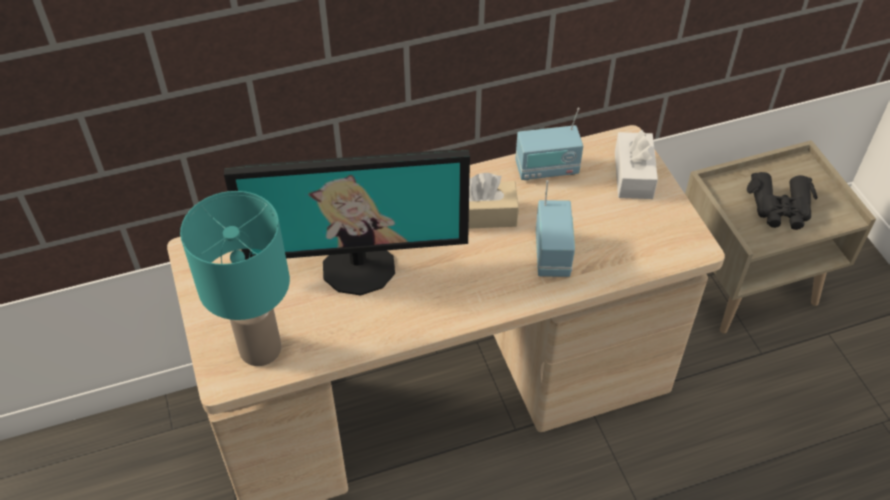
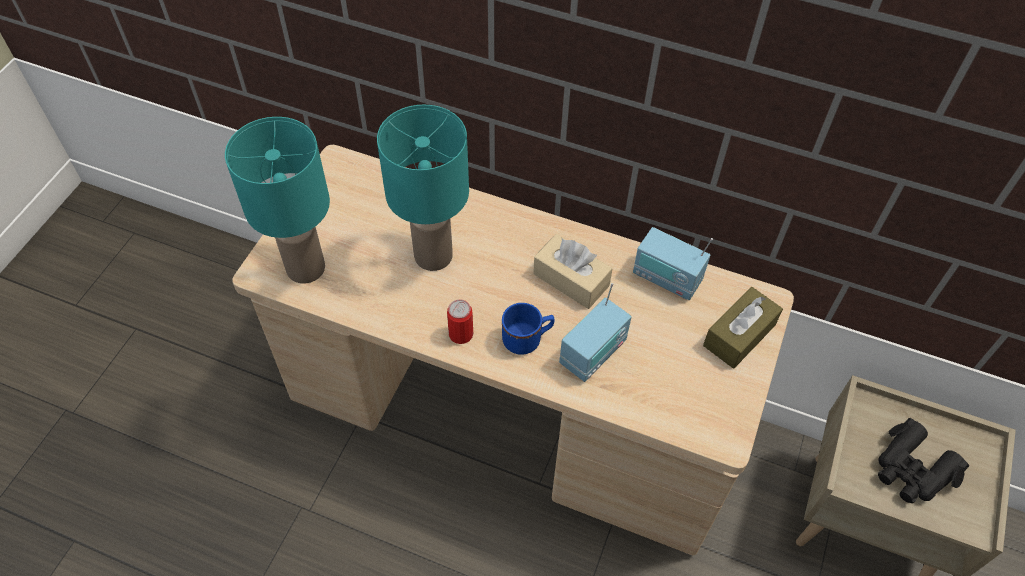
camera: 40 degrees right, 5 degrees up
(359, 266) = (434, 255): monitor -> turquoise table lamp
(444, 308) = (461, 334): none -> can
(496, 277) = (527, 339): none -> blue mug
(633, 175) = (739, 335): white tissue box -> brown tissue box

